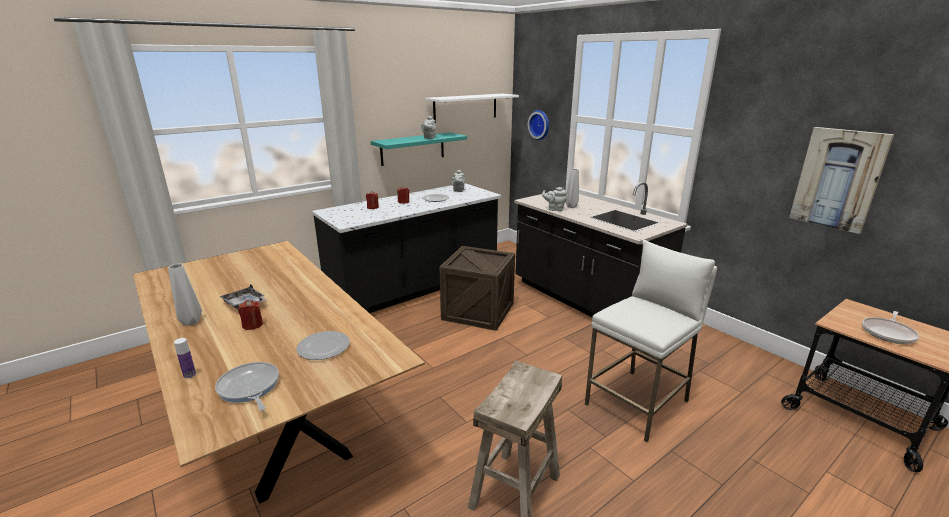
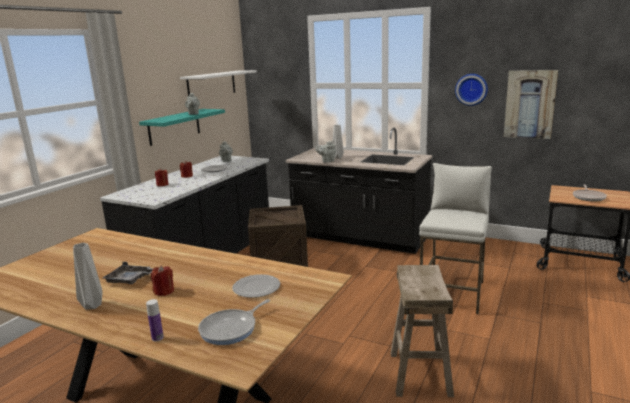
camera: 25 degrees left, 5 degrees down
(249, 388) = (231, 329): frying pan -> frying pan turned 75 degrees counterclockwise
(540, 125) = (279, 95): wall clock -> wall clock (471, 89)

